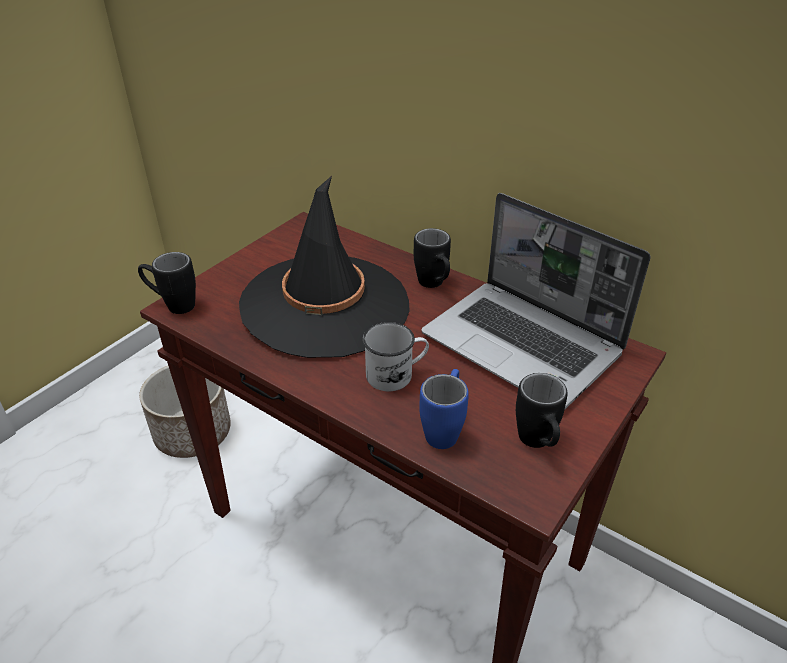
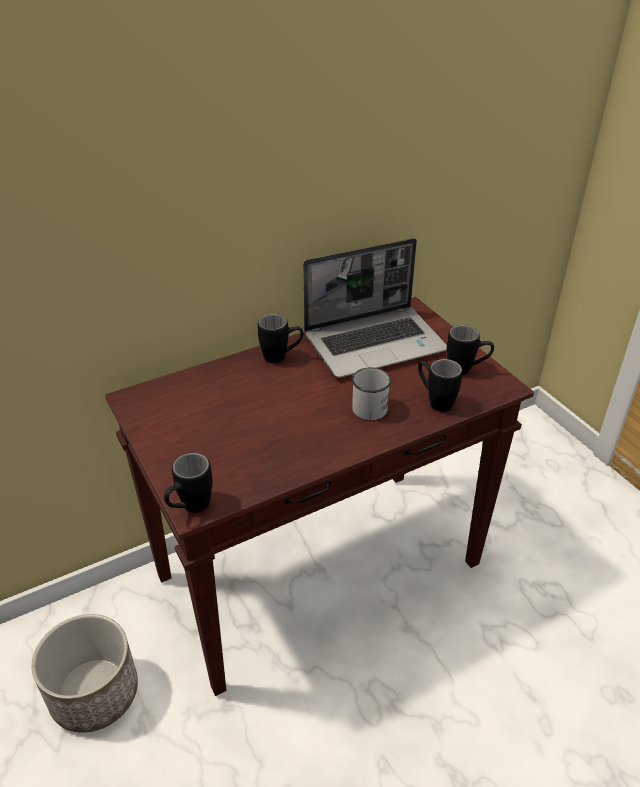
camera: 65 degrees left, 0 degrees up
(325, 305) = (263, 417): black hat -> none
(444, 429) = (434, 401): blue mug -> black mug

